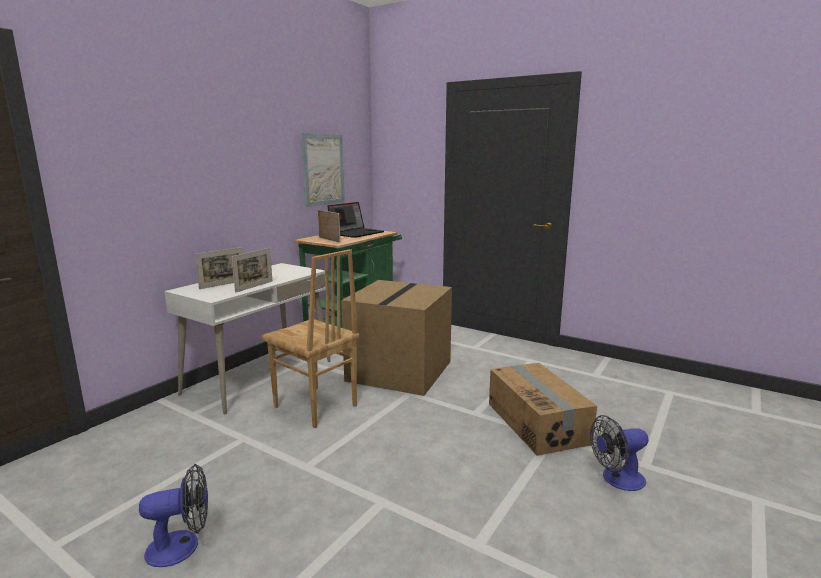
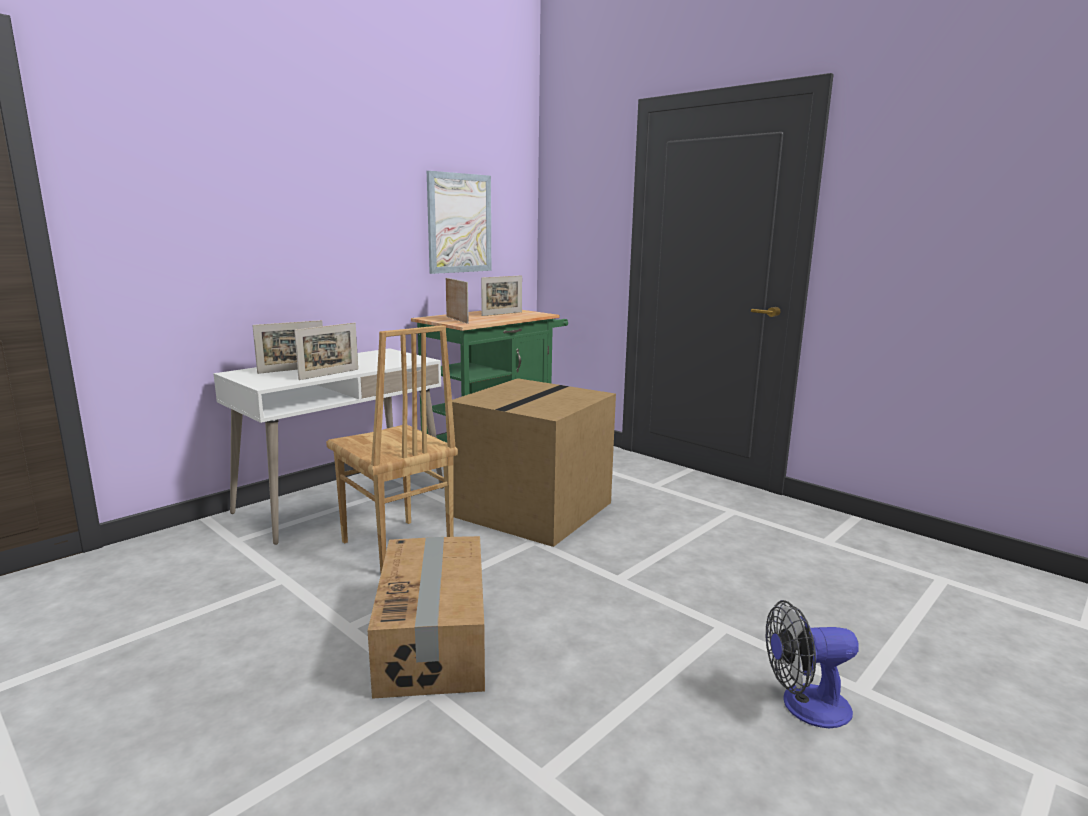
camera: 10 degrees right, 0 degrees up
(182, 546) = (137, 716): fan -> none
(356, 233) = (502, 314): laptop -> picture frame
(537, 423) = (707, 603): cardboard box -> cardboard box (434, 638)

